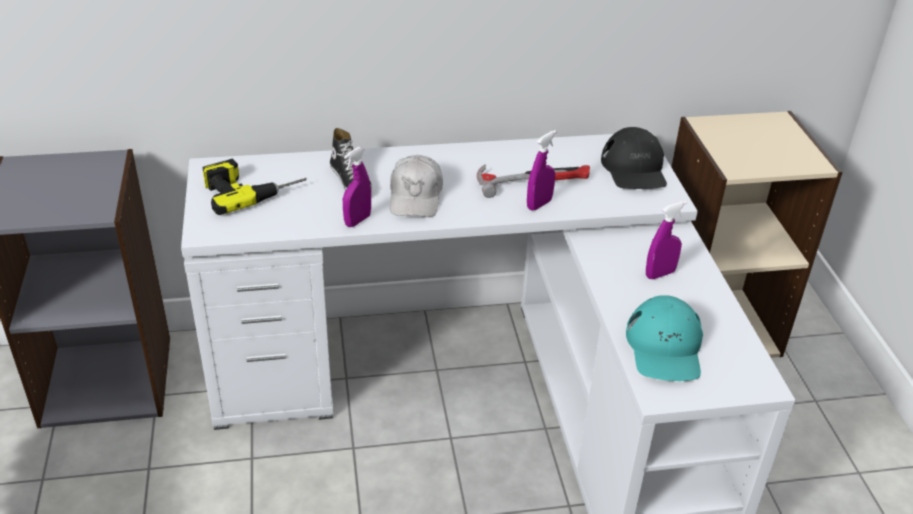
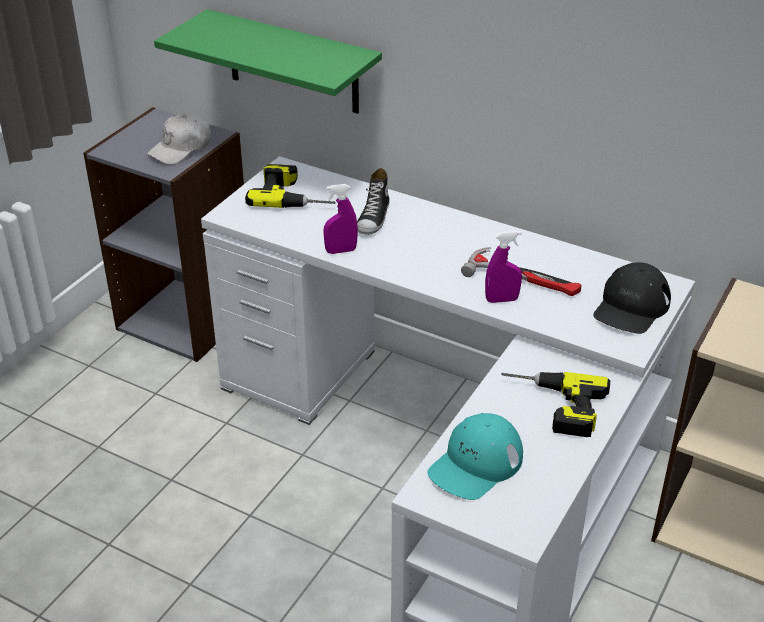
camera: 40 degrees right, 0 degrees up
(194, 48) = (293, 63): none -> green shelf
(416, 196) = (408, 251): white cap -> white cap (181, 148)
(660, 274) = (551, 406): purple spray bottle -> power drill

